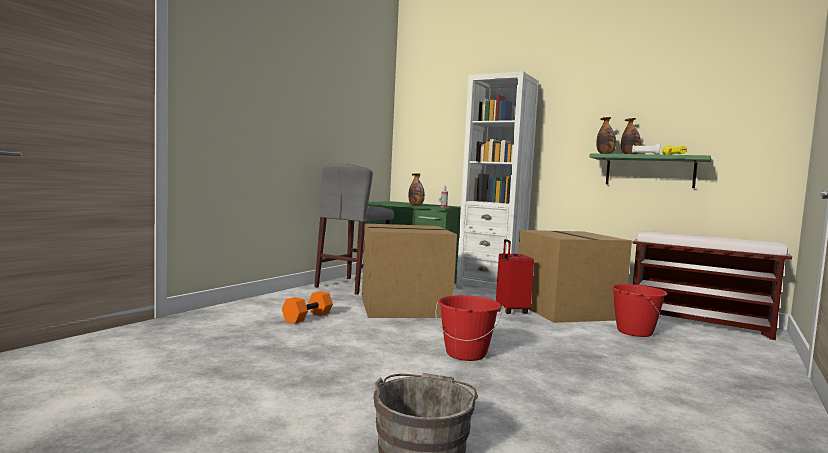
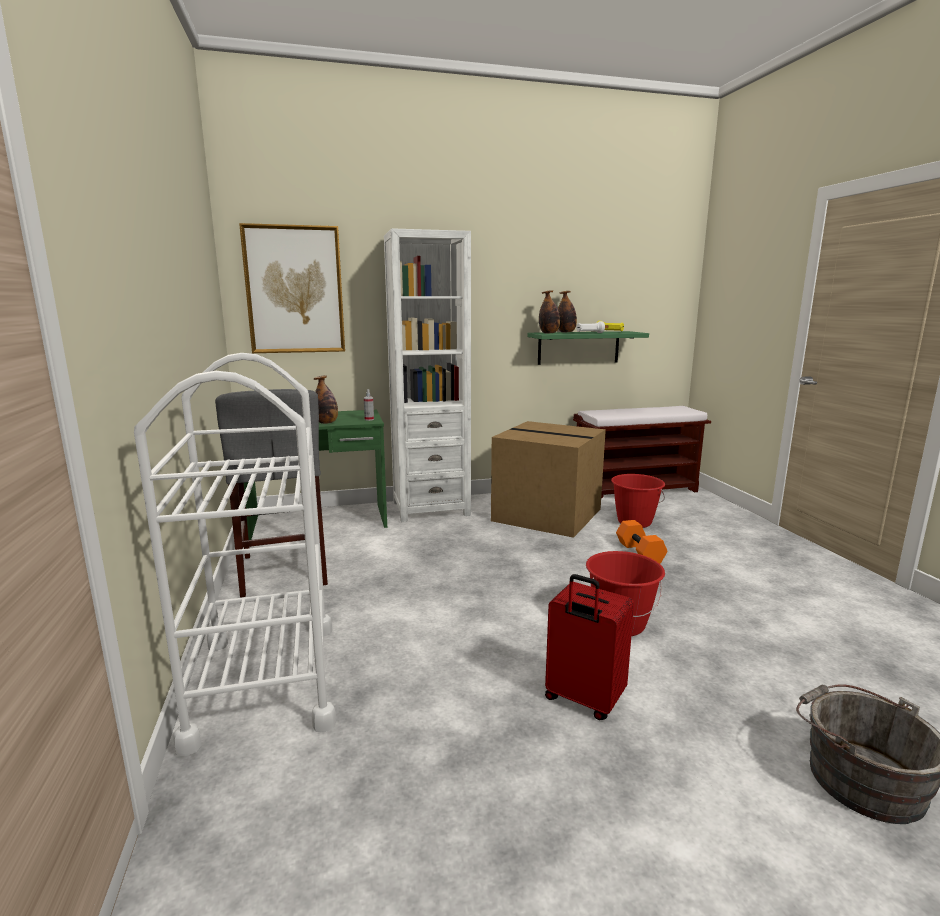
camera: 45 degrees left, 10 degrees up
(262, 307) = (265, 681): none -> white cart
(307, 317) = (368, 664): orange dumbbell -> orange dumbbell (638, 552)
(405, 306) = (423, 579): cardboard box -> none
(430, 123) = (294, 290): none -> picture
(511, 310) = (514, 536): red suitcase -> red suitcase (583, 700)

